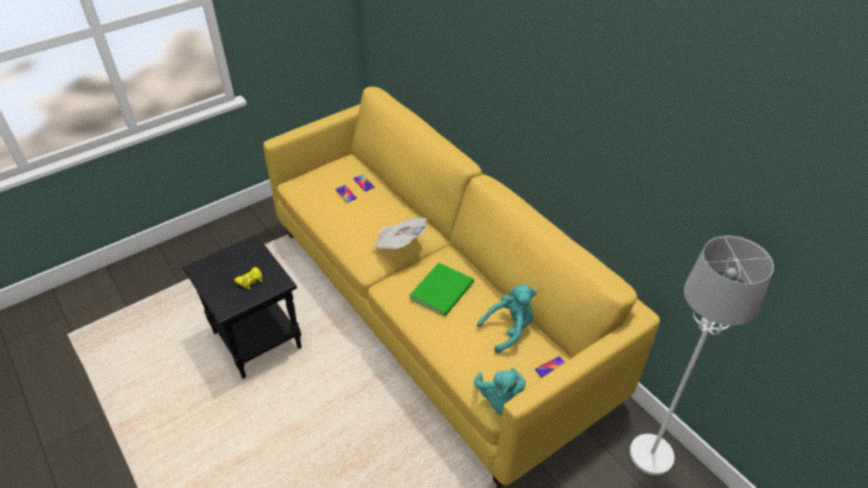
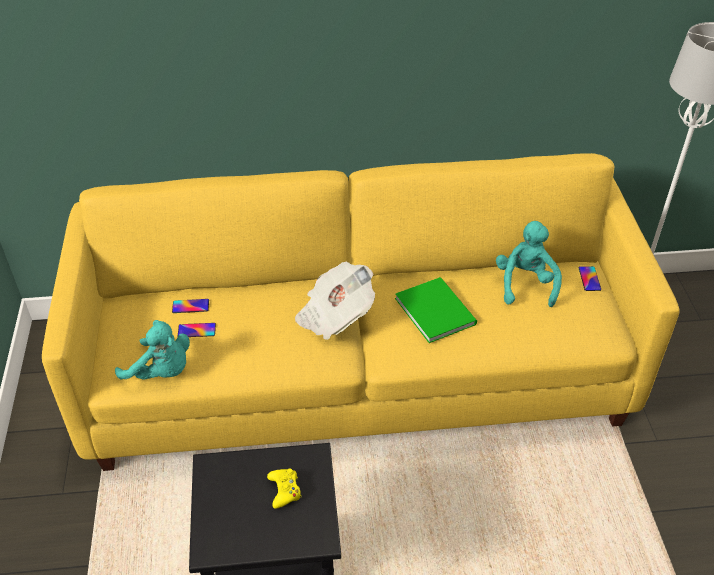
camera: 60 degrees left, 0 degrees up
(502, 402) = (614, 332): turquoise plush toy -> turquoise plush toy (161, 372)

